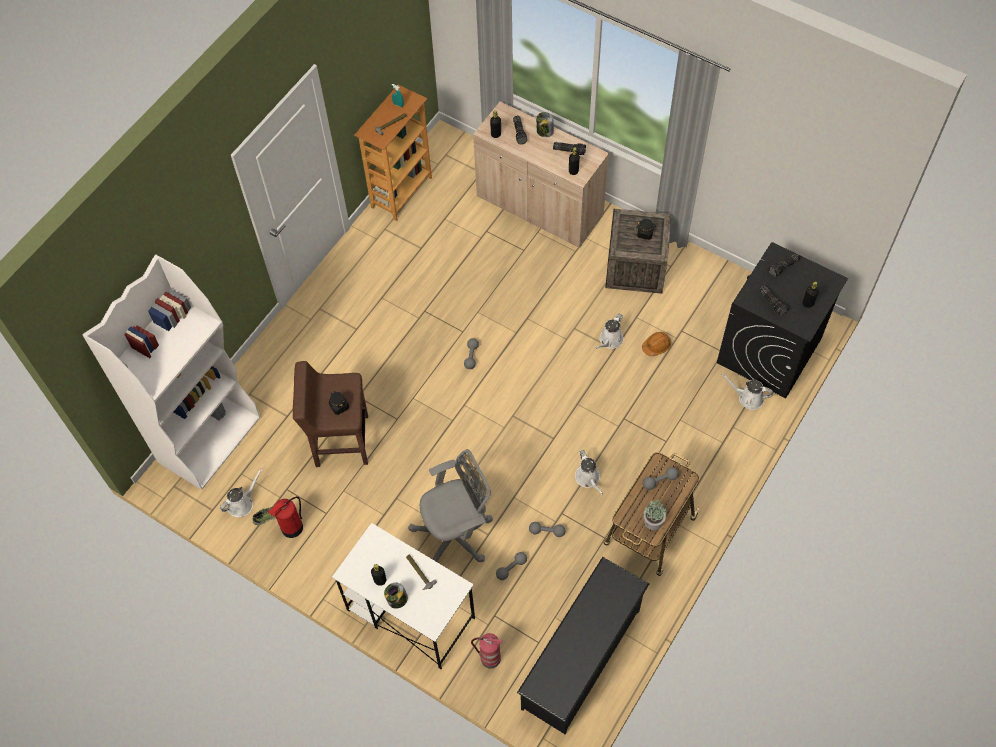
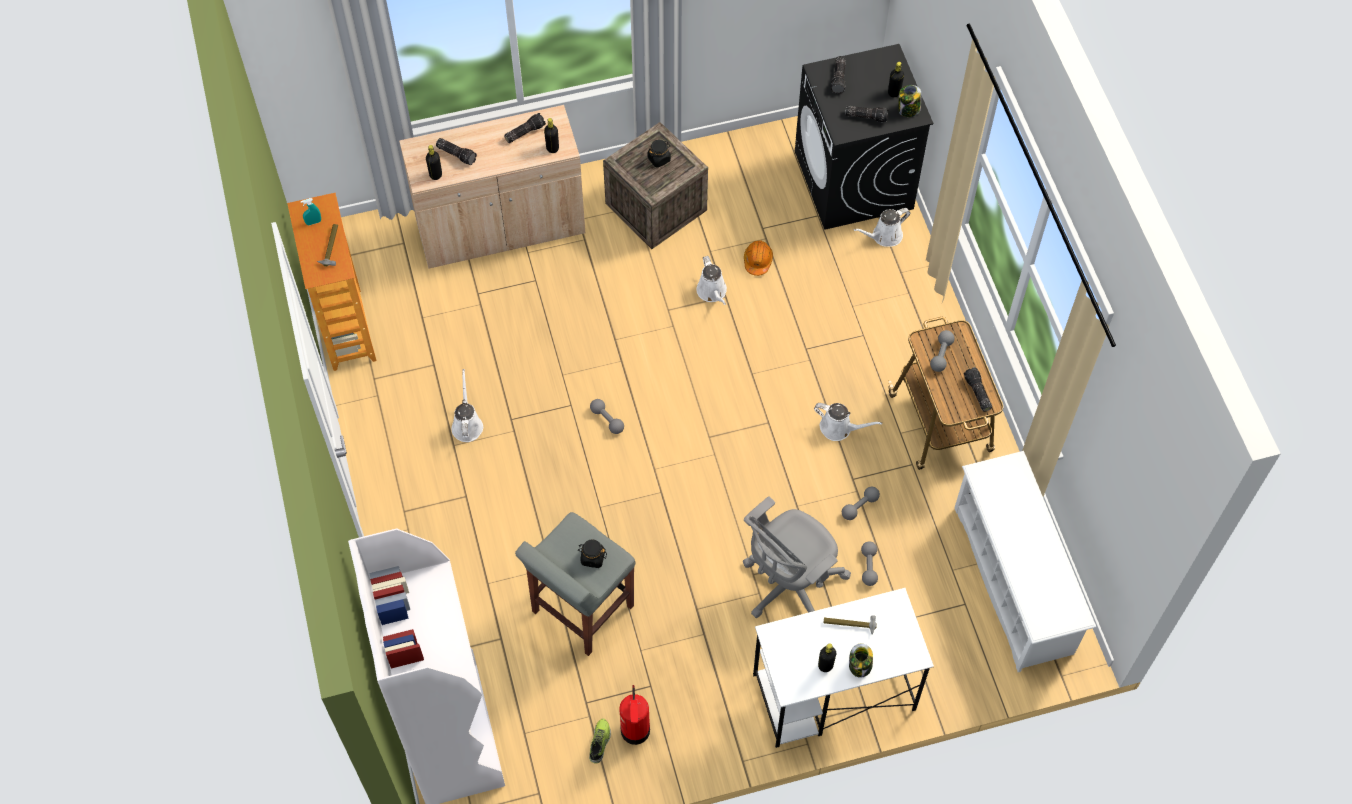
camera: 50 degrees left, 0 degrees up
(242, 503) = (560, 757): white watering can -> white watering can (467, 424)
(341, 441) = (581, 610): brown stool -> grey stool
(457, 534) = (788, 586): grey office chair -> grey office chair turned 150 degrees counterclockwise
(489, 658) = (943, 659): fire extinguisher -> none
(544, 131) = (479, 134): jar -> jar (908, 109)
(581, 658) = (1013, 581): black shoe rack -> white shoe rack
(653, 521) = (976, 393): potted plant -> flashlight

